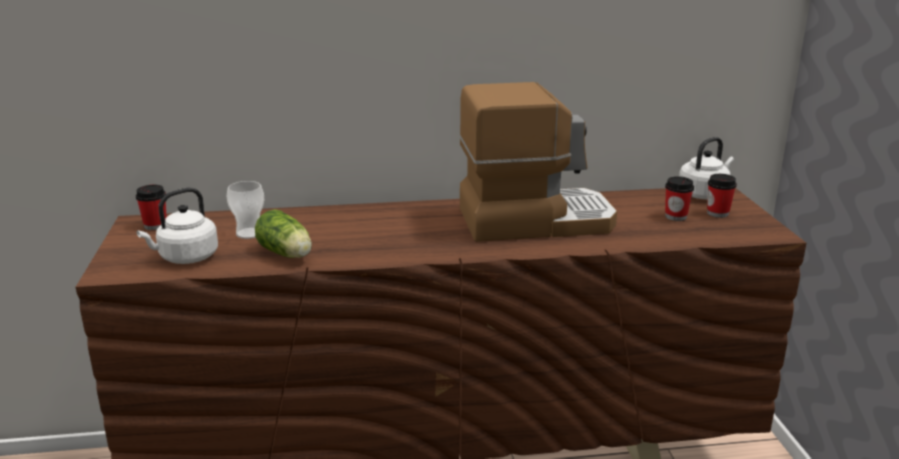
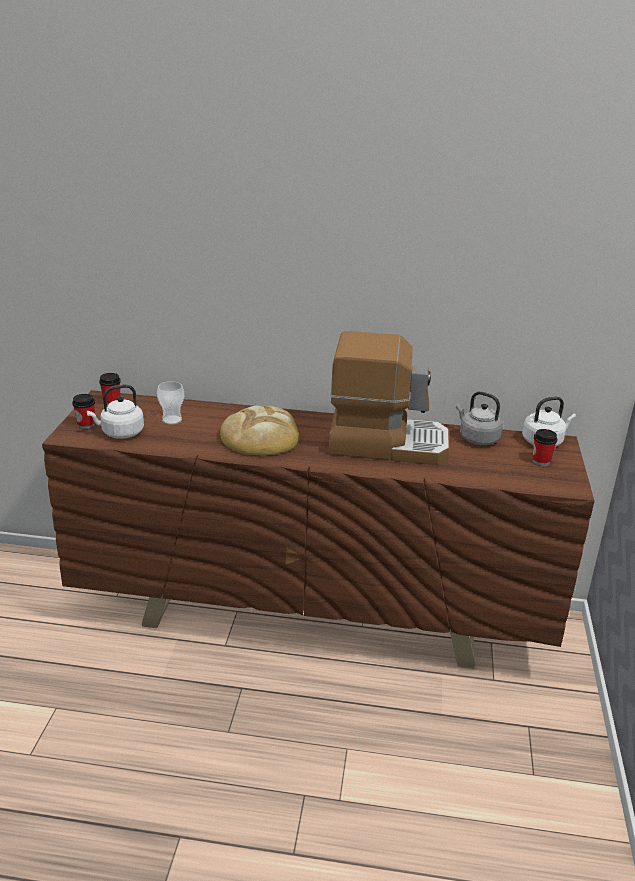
camera: 15 degrees right, 5 degrees up
(287, 254) = (189, 442): lettuce -> none
(377, 235) = (261, 437): none -> bread
(631, 201) = (477, 438): none -> grey kettle
(676, 216) = (503, 459): cup -> cup (86, 425)

